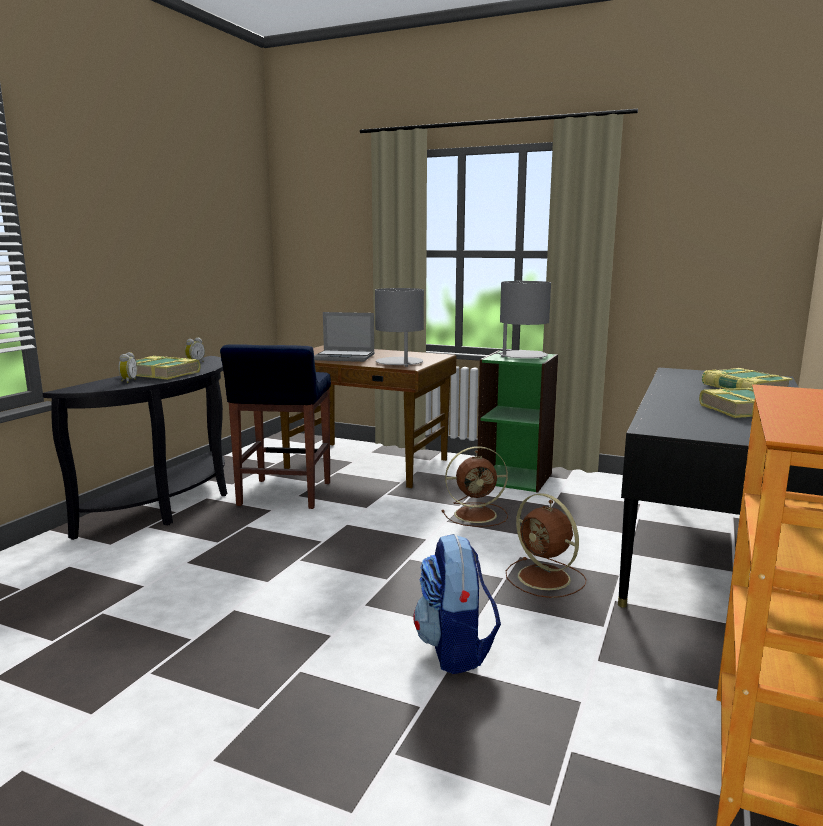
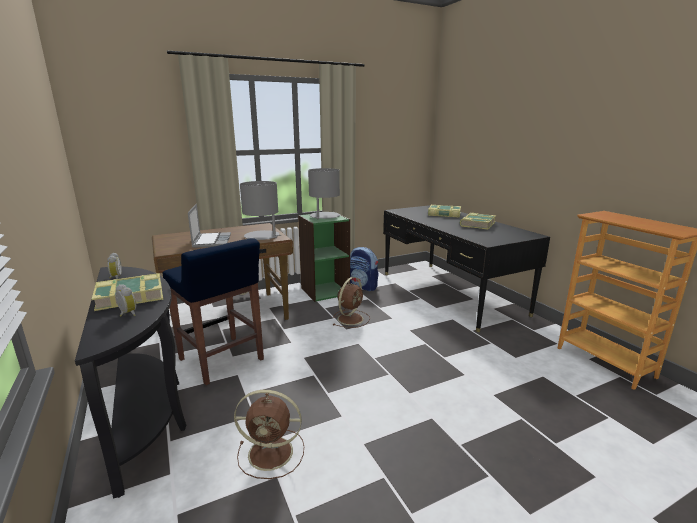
camera: 50 degrees left, 5 degrees up
(345, 357) = (211, 241): laptop -> laptop turned 60 degrees counterclockwise
(455, 649) = (479, 386): backpack -> backpack (363, 286)
(546, 578) = (437, 334): brown fan -> brown fan (272, 453)

